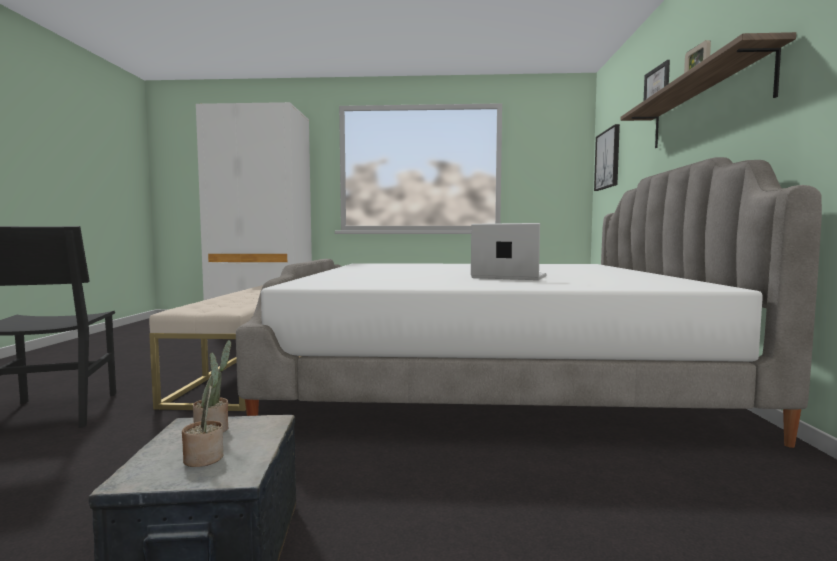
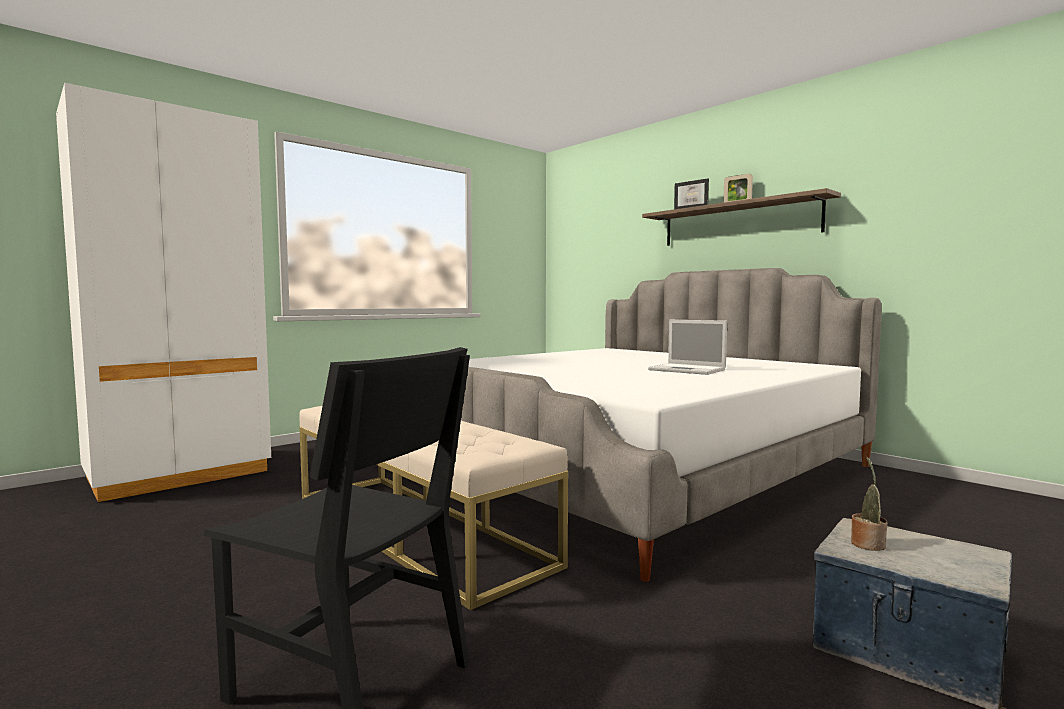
camera: 45 degrees left, 0 degrees up
(205, 457) = (941, 555): potted plant -> none
(507, 277) = (688, 370): laptop -> laptop turned 120 degrees counterclockwise
(608, 159) = (579, 244): picture -> none

